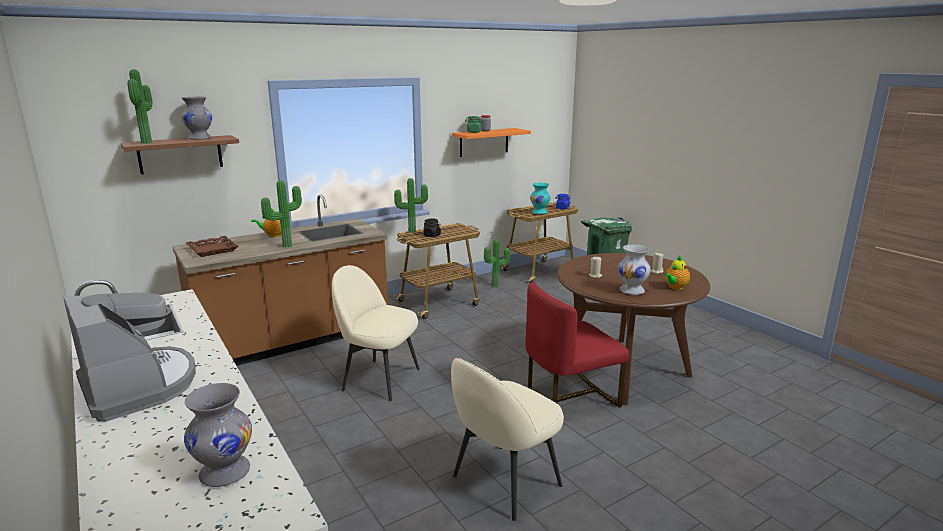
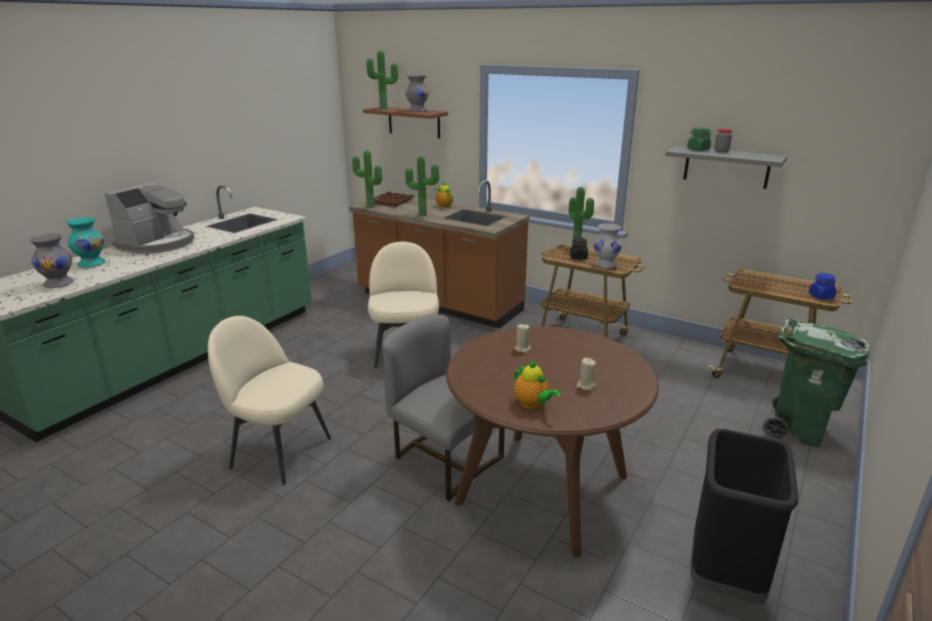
camera: 65 degrees right, 5 degrees up
(484, 142) = (726, 167): orange shelf -> grey shelf
(496, 286) = (674, 356): potted plant -> potted plant (369, 207)
(540, 212) = (766, 287): turquoise vase -> turquoise vase (91, 264)
(569, 397) = (445, 460): red chair -> grey chair
(631, 291) = (490, 376): white vase -> white vase (605, 264)
(675, 287) = (533, 404): teapot -> teapot turned 150 degrees counterclockwise
(715, 341) = (726, 576): none -> black trash can

